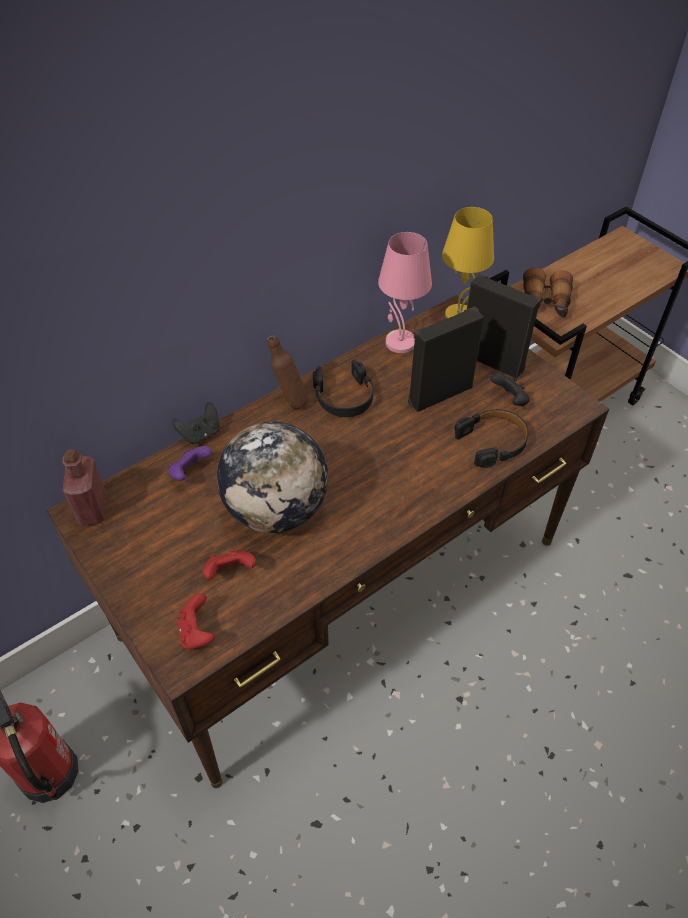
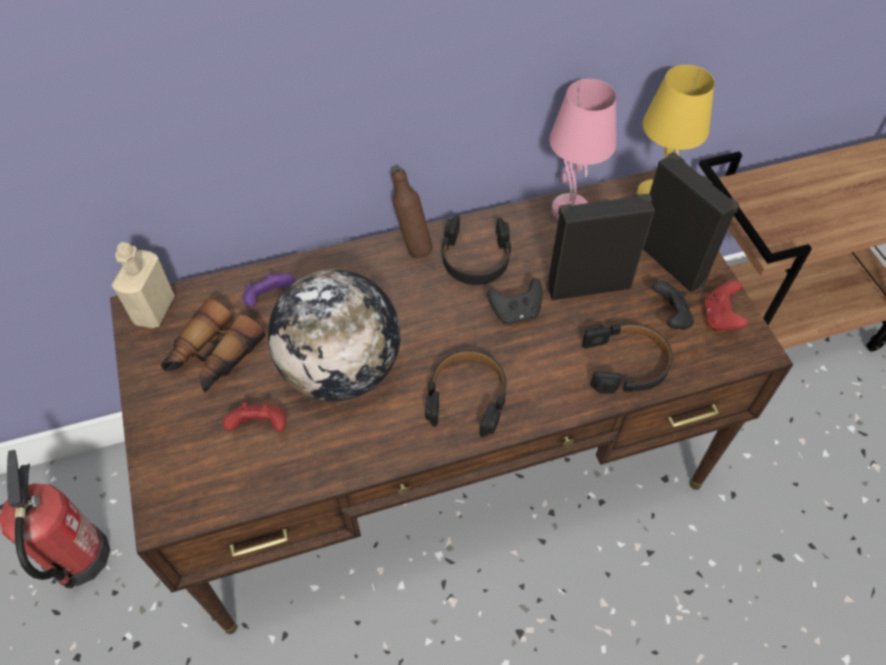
camera: 20 degrees right, 5 degrees up
(92, 509) = (154, 310): red bottle -> beige bottle
(196, 632) = (196, 484): red game controller -> red game controller (720, 318)
(200, 434) = (300, 257): black game controller -> black game controller (515, 312)
(385, 500) = (467, 396): none -> black headphones
(545, 303) = (775, 205): binoculars -> binoculars (213, 357)

